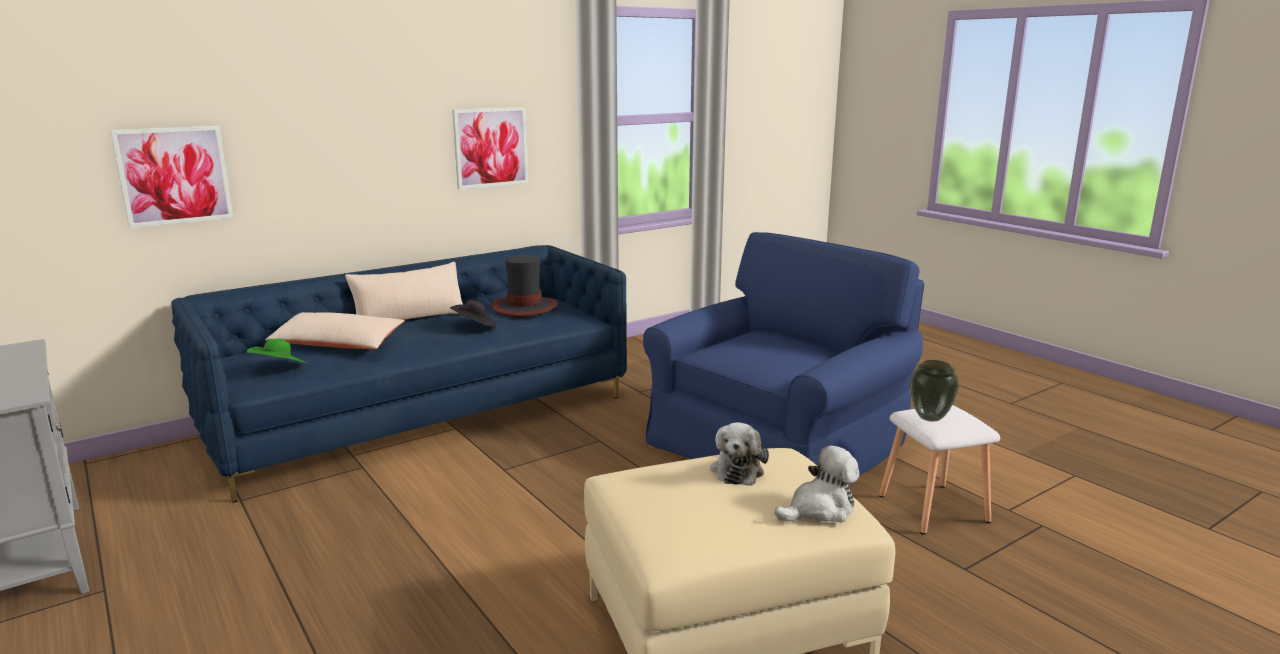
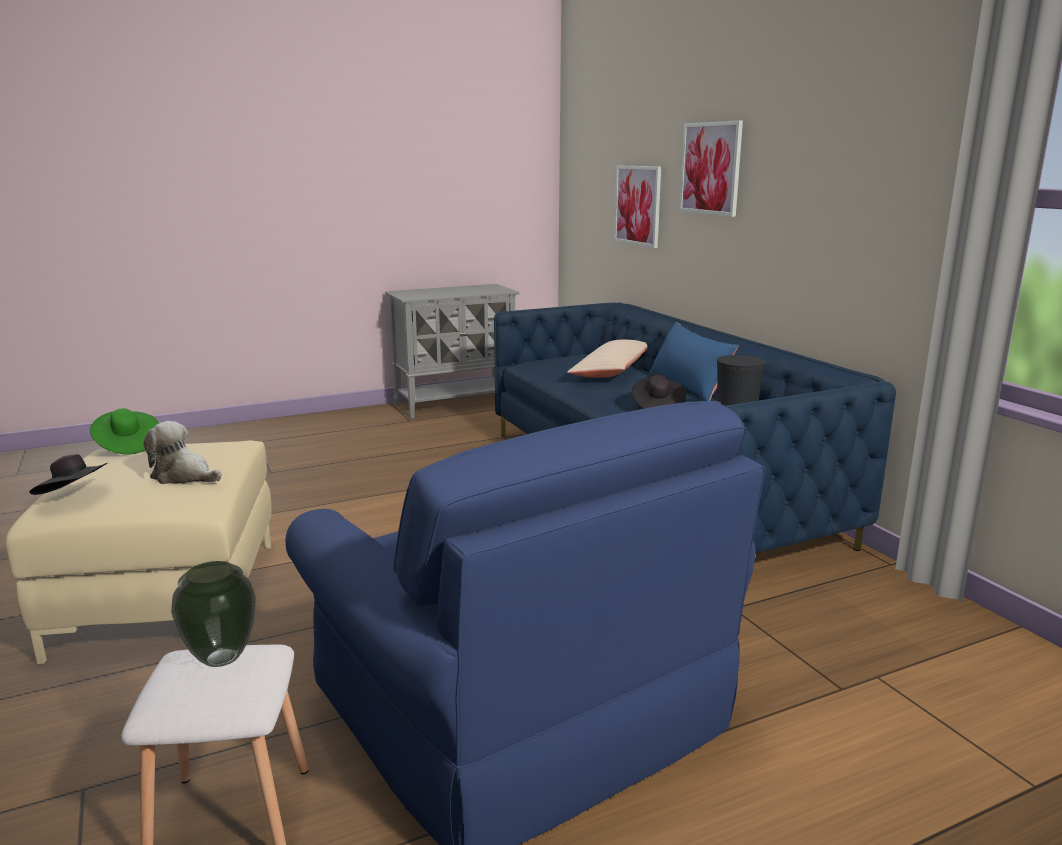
camera: 100 degrees right, 0 degrees up
(279, 368) = (555, 362): green hat -> green hat (127, 446)
(409, 318) = (689, 386): beige pillow -> blue pillow
(491, 147) = (853, 218): picture -> picture (711, 168)
(819, 509) = (74, 496): plush toy -> black hat

